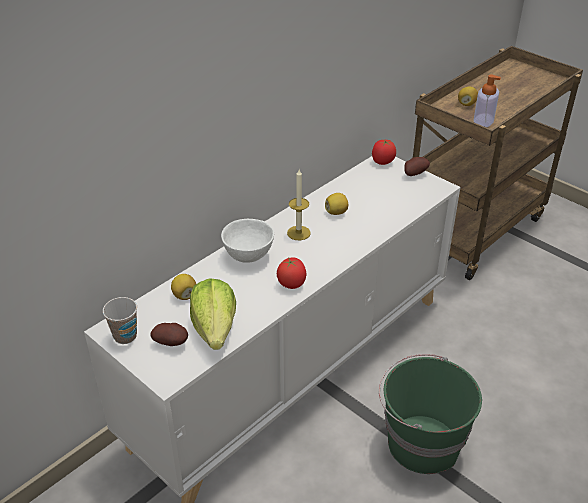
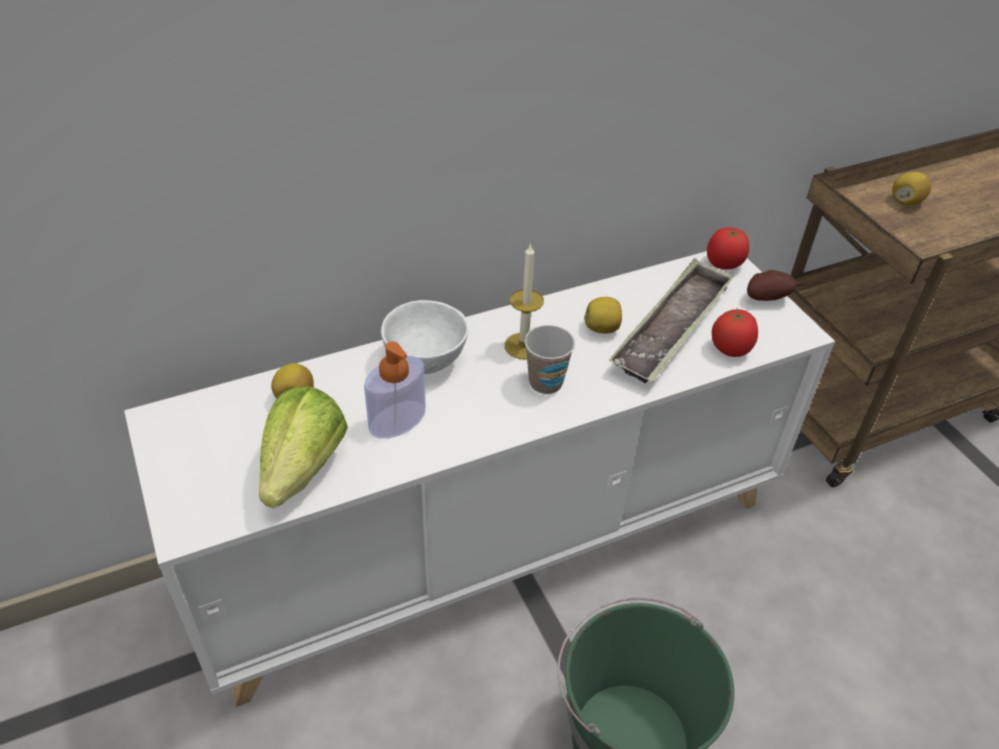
camera: 20 degrees right, 5 degrees up
(125, 336) = (172, 437): cup -> cup (545, 383)
(172, 342) = (229, 469): potato -> none
(291, 283) = (463, 428): tomato -> tomato (730, 349)
(374, 202) = (672, 328): none -> tray
(483, 120) = (921, 237): soap dispenser -> soap dispenser (397, 420)

